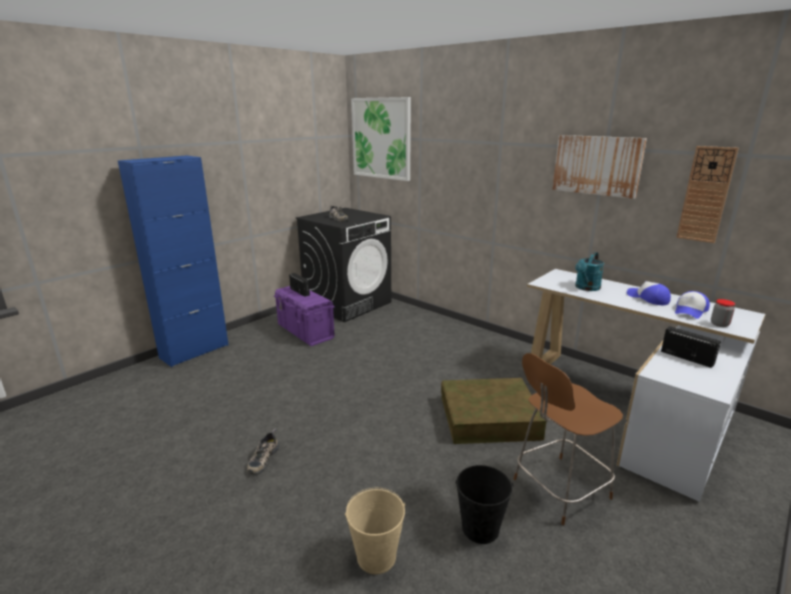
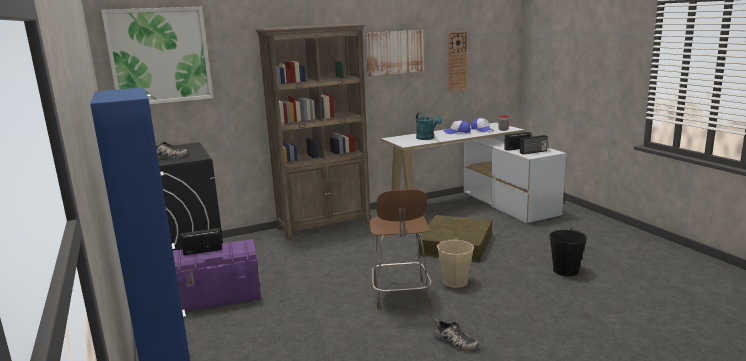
camera: 65 degrees left, 5 degrees down
(376, 557) = (583, 306): beige bucket -> beige bucket (455, 282)
(467, 333) = (325, 225): none -> brown bookcase
(558, 489) = (539, 243): brown chair -> brown chair (401, 295)
(684, 373) = (533, 152): none -> radio

